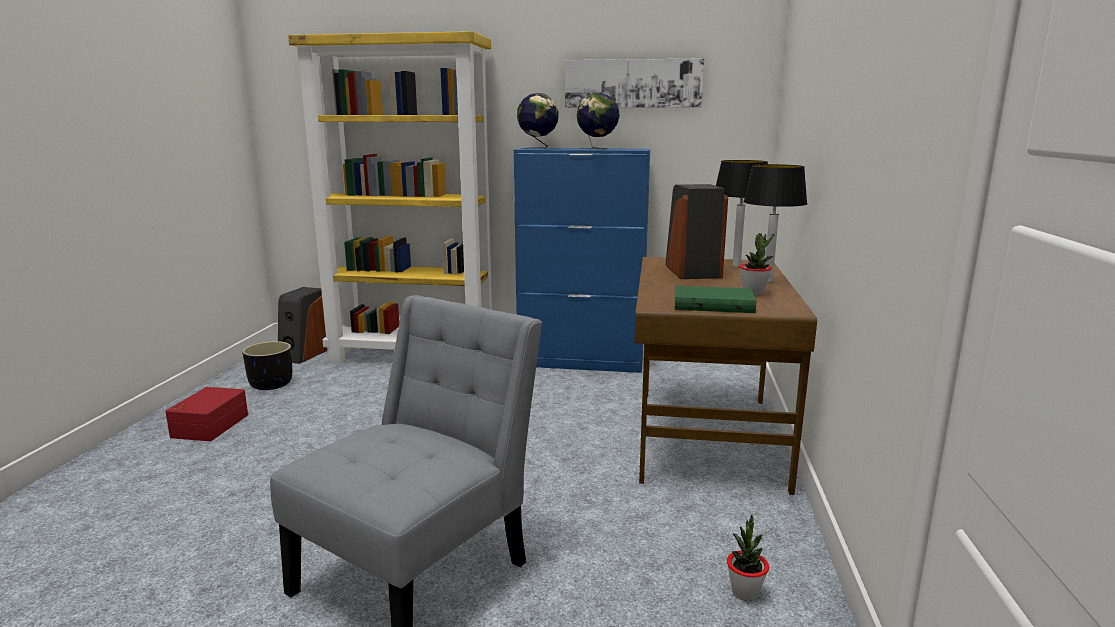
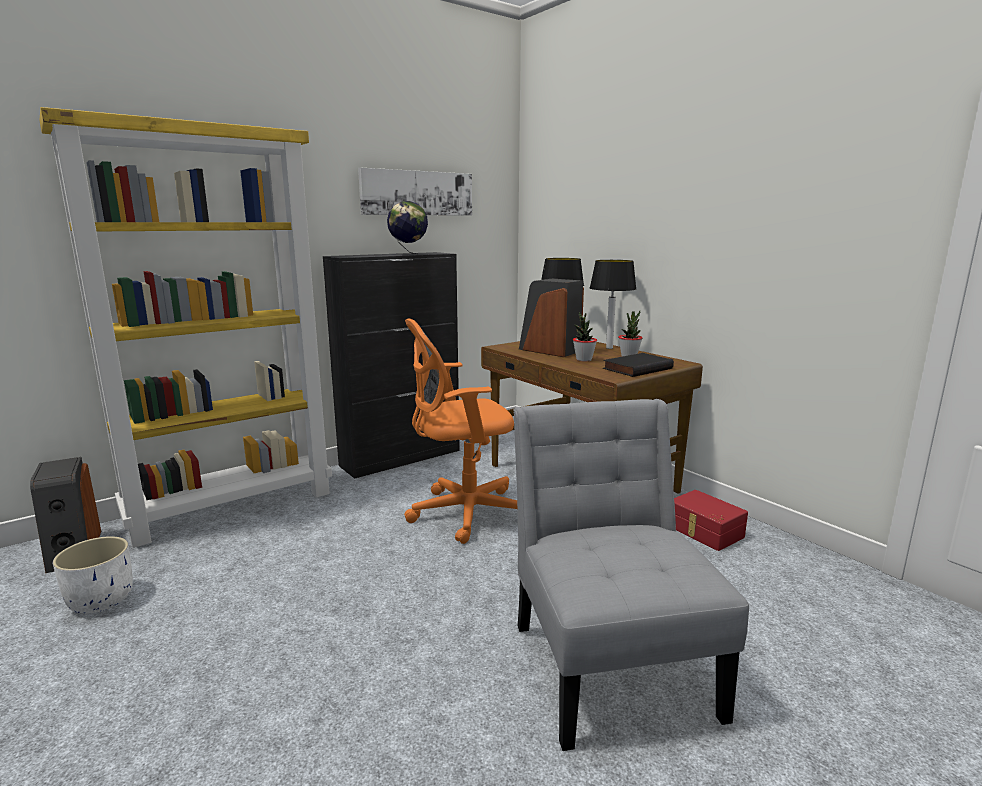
camera: 45 degrees left, 0 degrees up
(208, 426) = (111, 682): red storage box -> red storage box (704, 532)
(271, 384) = (101, 600): black planter -> white planter
(538, 148) = (351, 256): globe -> none
(540, 422) = (463, 513): none -> orange office chair
(581, 363) = (401, 458): blue cabinet -> black cabinet
(713, 304) = (637, 368): green book -> black book
(745, 592) = (761, 556): potted plant -> potted plant (583, 359)

